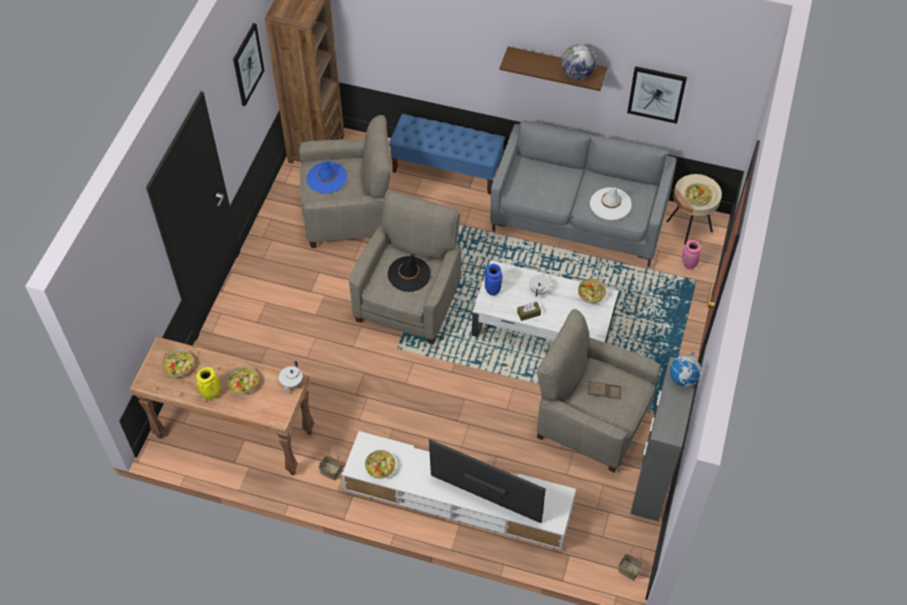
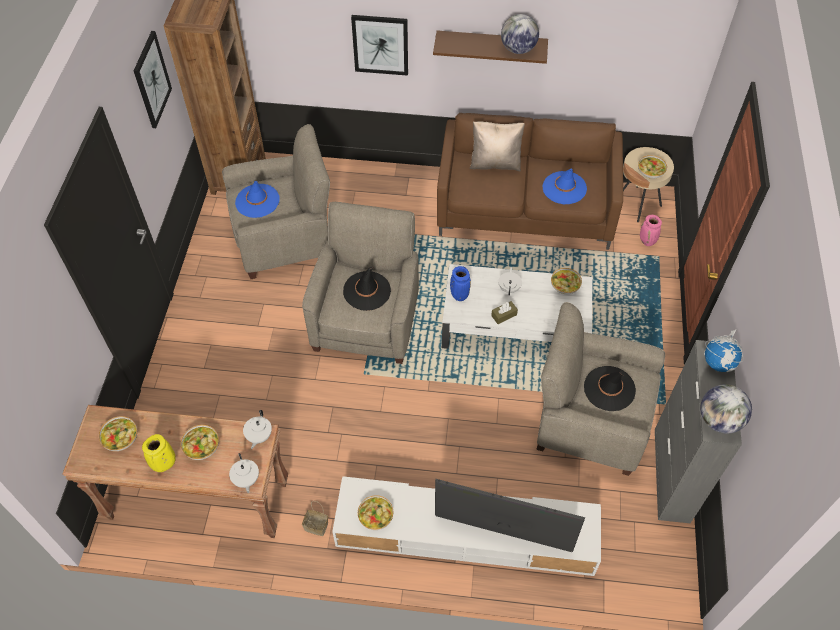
camera: 10 degrees left, 0 degrees up
(275, 416) = (246, 479): none -> white teapot
(447, 169) = (379, 180): blue bench -> none
(551, 171) = (495, 163): none -> beige pillow
(579, 218) = (525, 210): grey sofa -> brown sofa
(604, 391) = (609, 389): brown tray -> black hat
(610, 204) = (564, 188): white hat -> blue hat
(628, 570) = (673, 586): basket -> none
(656, 94) = (601, 62): picture -> picture (380, 44)
(669, 425) = (719, 420): none -> globe

